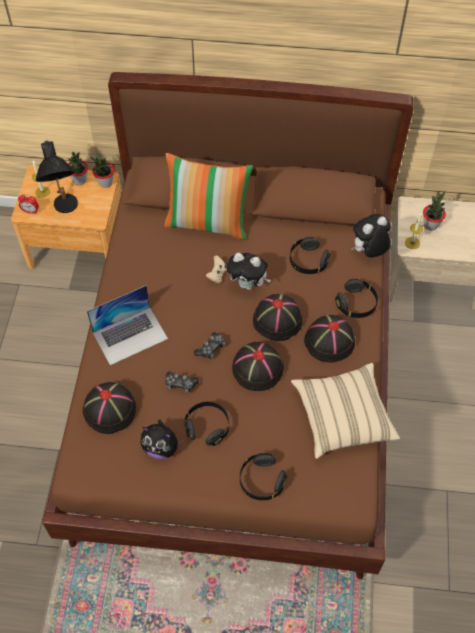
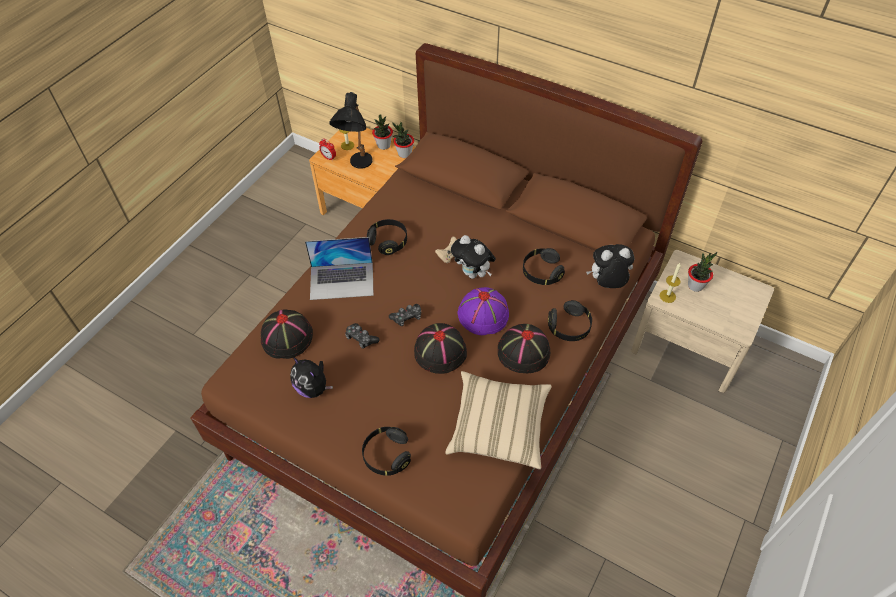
camera: 25 degrees right, 5 degrees down
(207, 427) = (364, 386): black headphones -> black headphones (388, 242)
(208, 223) = (466, 208): pillow -> none
(278, 320) = (483, 315): black hat -> purple hat

